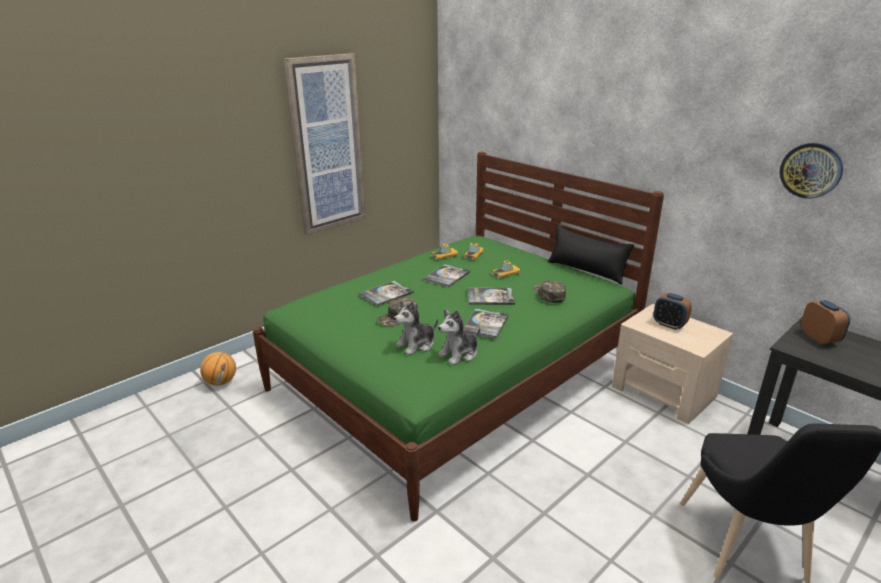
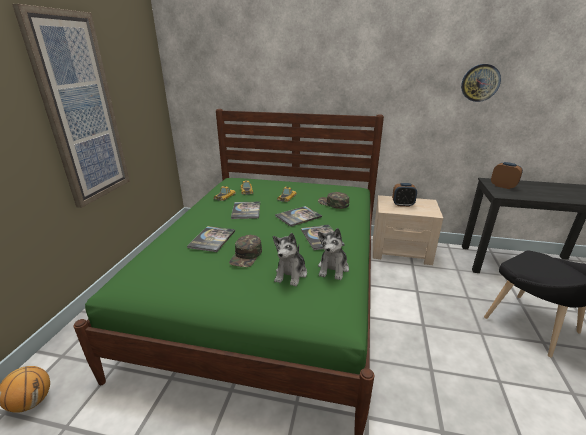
camera: 35 degrees left, 0 degrees up
(586, 271) = (331, 183): black pillow -> none

